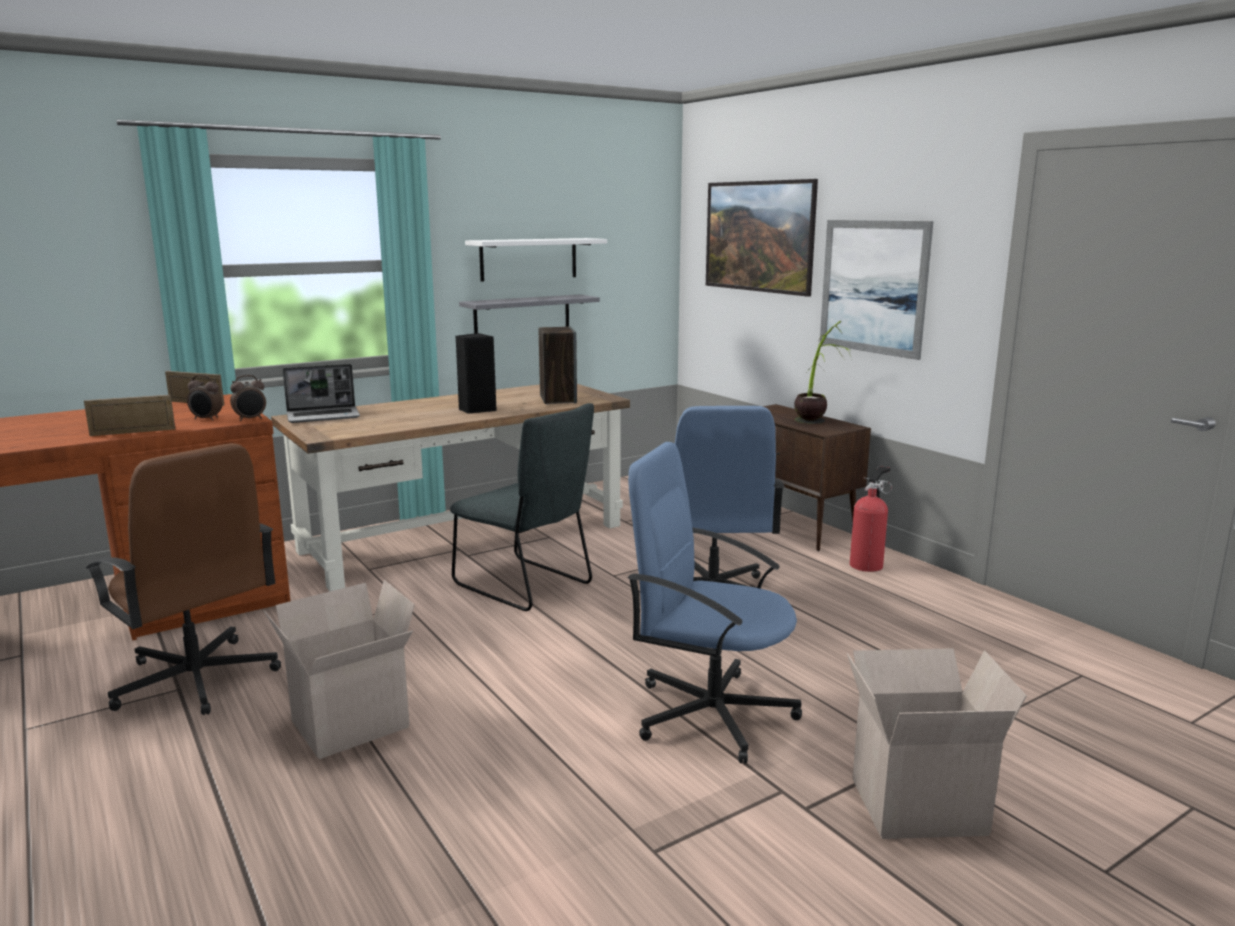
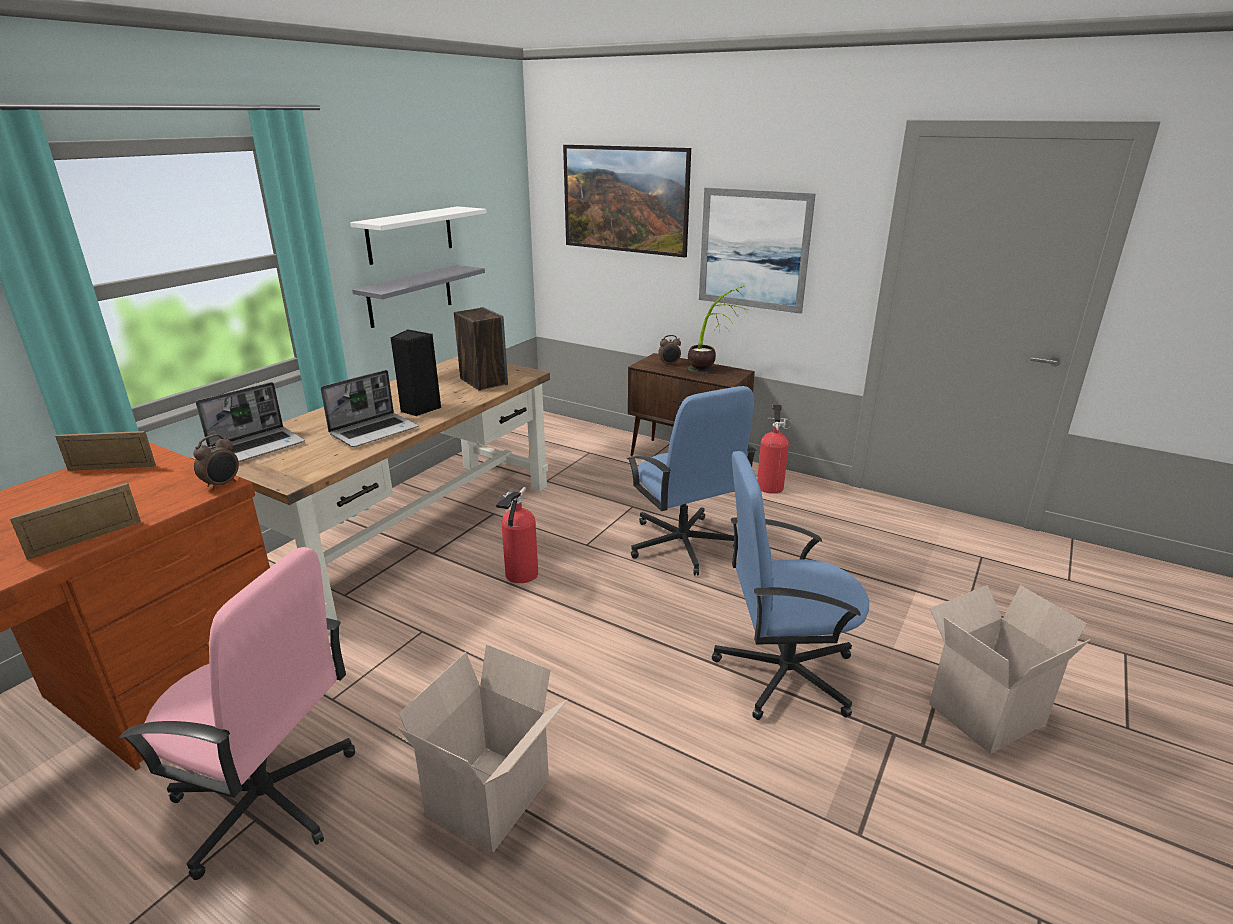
camera: 25 degrees left, 10 degrees up
(196, 680) = (267, 799): brown office chair -> pink office chair
(206, 419) = (162, 495): alarm clock -> alarm clock (669, 364)
(421, 418) = (374, 431): none -> laptop
(527, 586) = (520, 576): grey chair -> fire extinguisher

